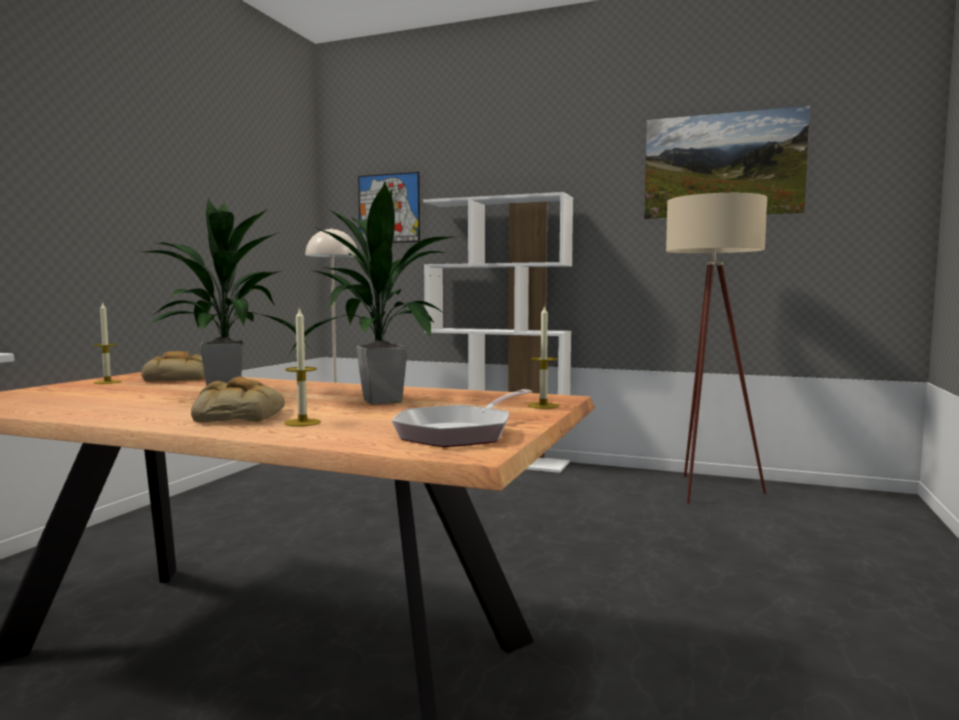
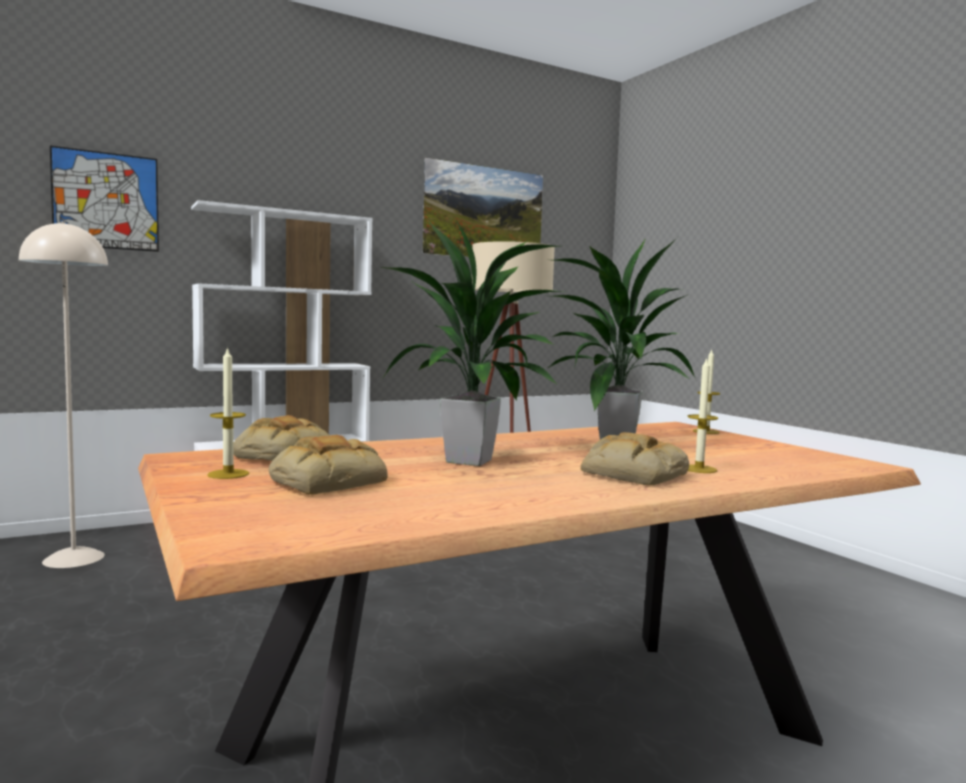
camera: 50 degrees left, 0 degrees up
(109, 391) = (328, 481): none -> bread
(460, 433) = (794, 456): frying pan -> none

